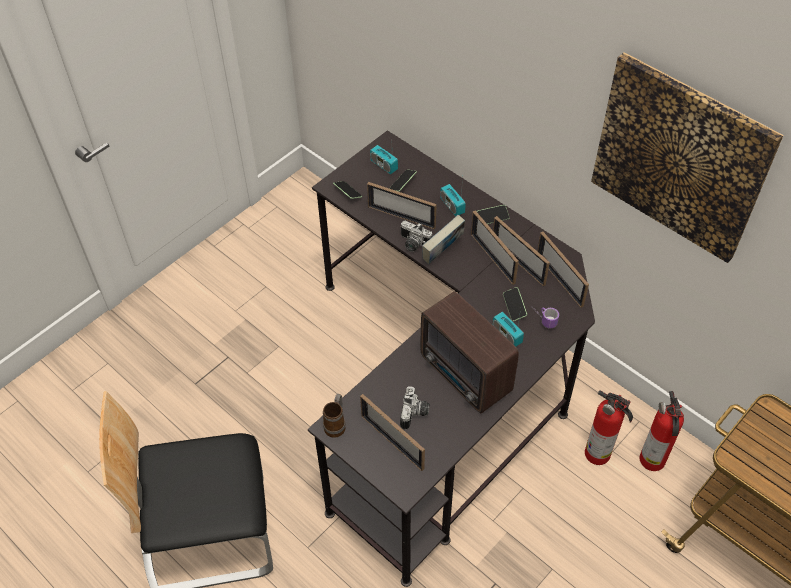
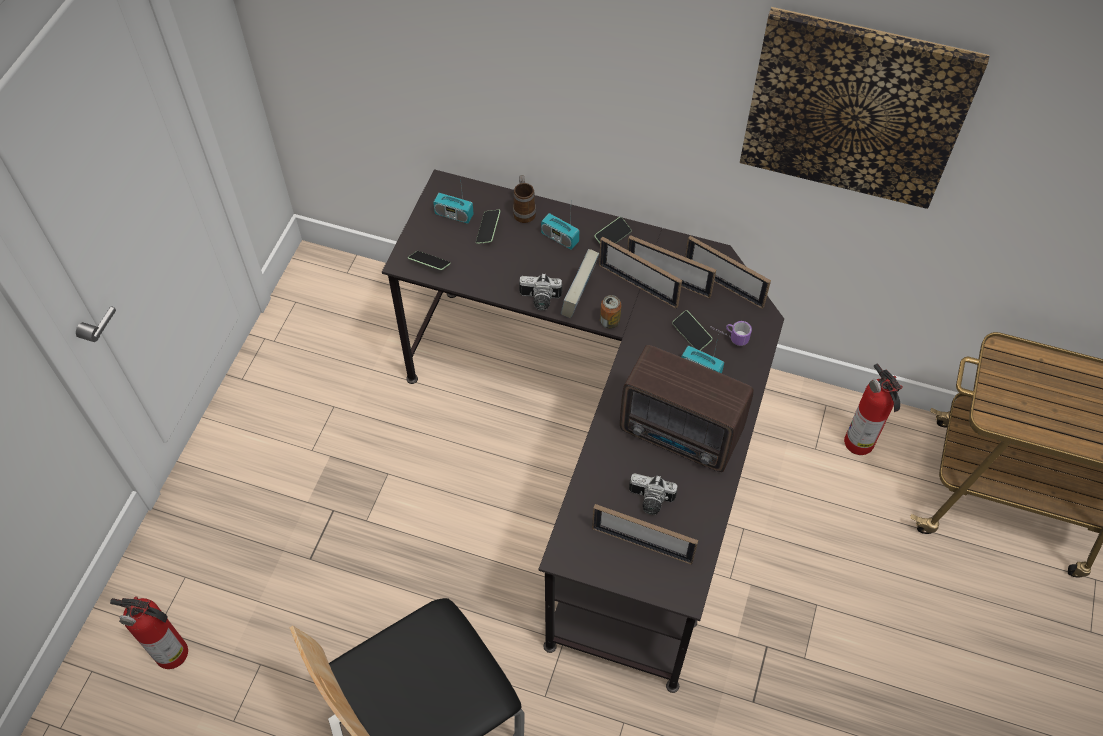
camera: 25 degrees left, 5 degrees up
(336, 424) = (568, 549): mug -> mug (524, 211)
(401, 217) = (509, 272): picture frame -> none
(415, 414) = (650, 501): camera -> camera turned 120 degrees clockwise
(456, 276) = (609, 322): none -> can
(599, 454) = (803, 458): fire extinguisher -> fire extinguisher (174, 653)

